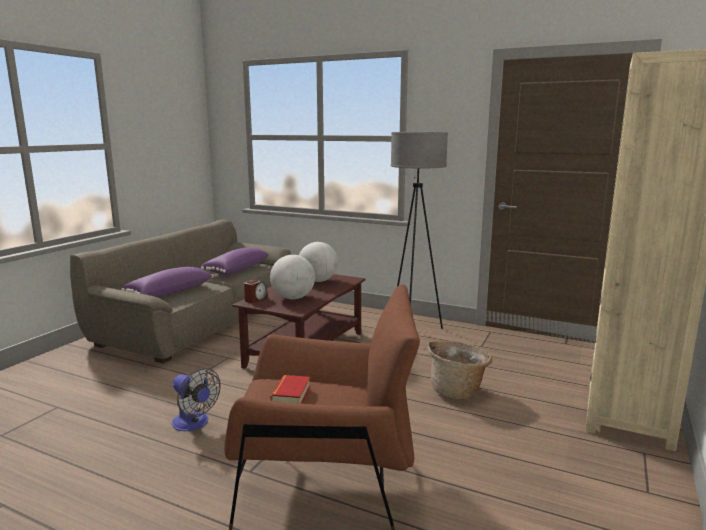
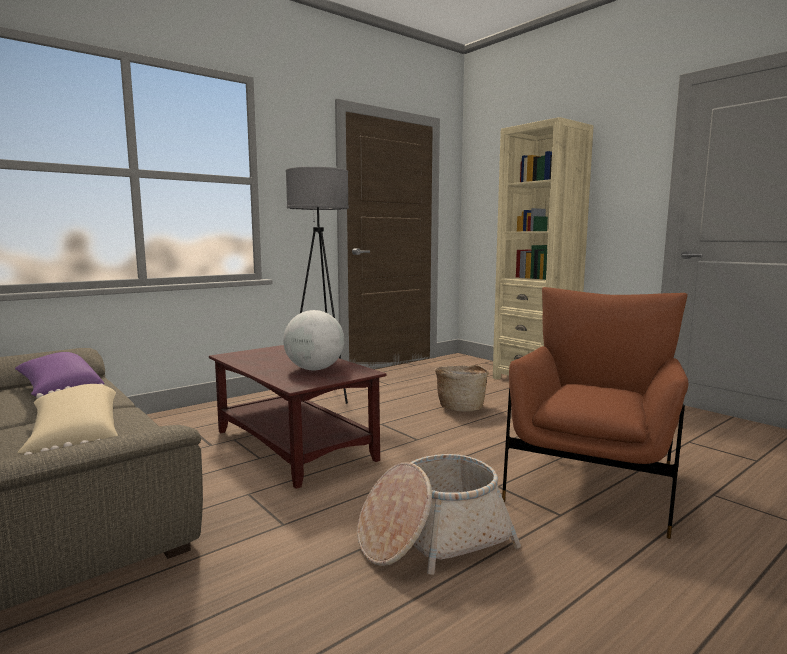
camera: 65 degrees left, 5 degrees down
(169, 292) = (75, 441): purple pillow -> beige pillow
(194, 424) = (432, 539): fan -> basket
(256, 299) = (289, 382): alarm clock -> none
(291, 395) = (599, 396): book -> none
(318, 281) = (267, 356): globe -> none

